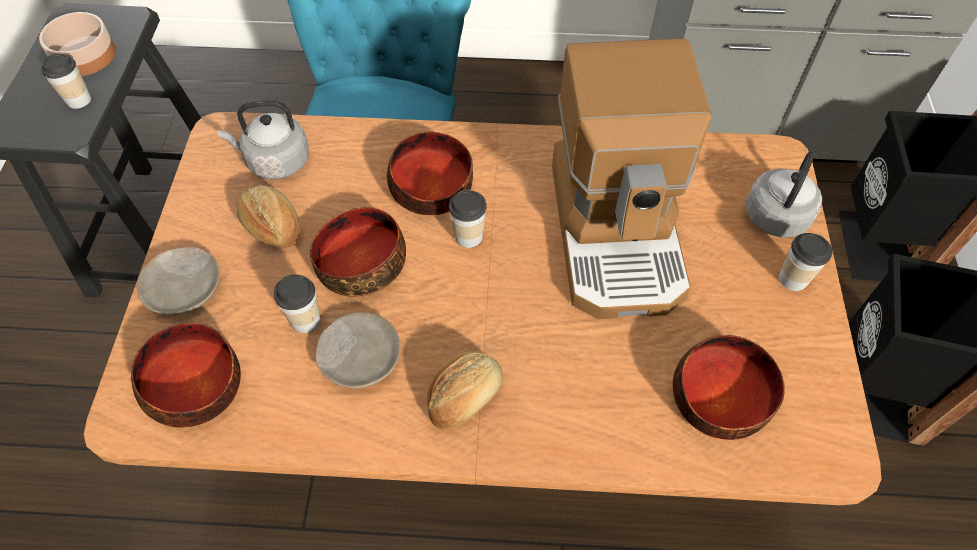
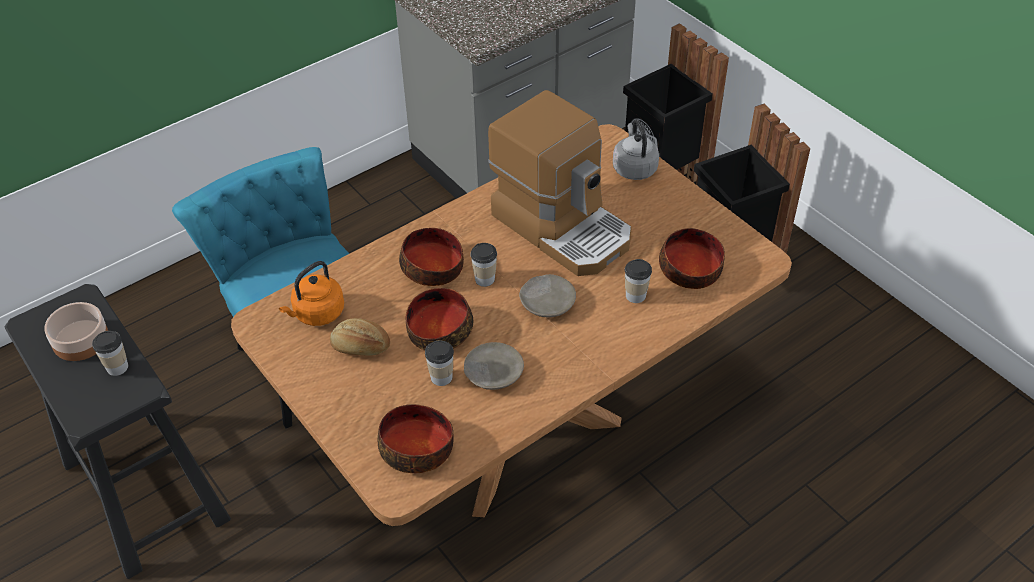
camera: 40 degrees left, 10 degrees down
(185, 288) = (347, 411): beige plate -> beige plate (547, 302)
(275, 161) = (317, 314): grey kettle -> orange kettle
(464, 396) = (569, 352): bread -> none
(793, 279) = (671, 195): cup -> cup (635, 295)

